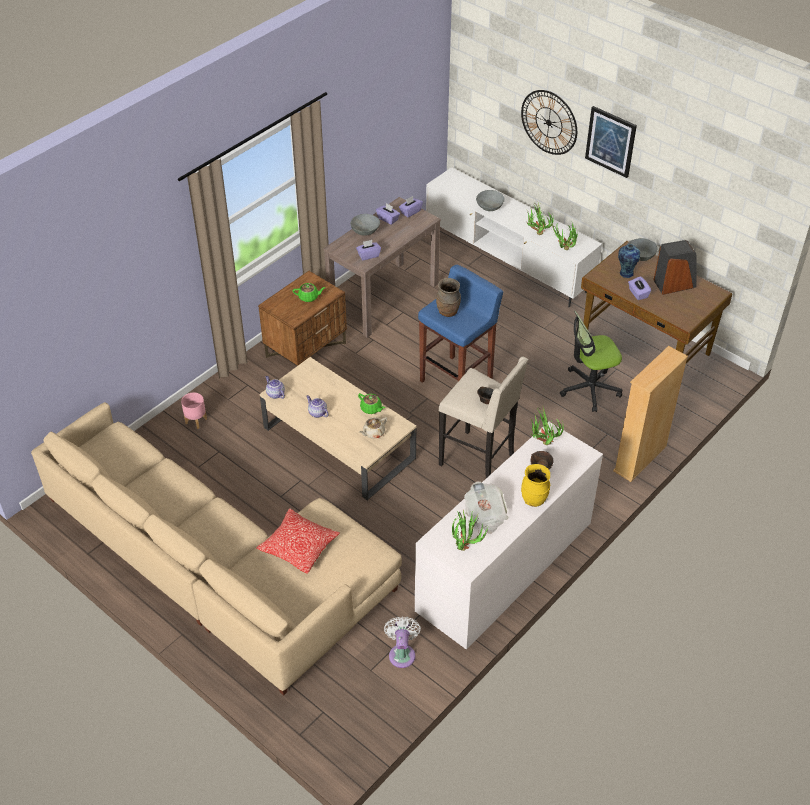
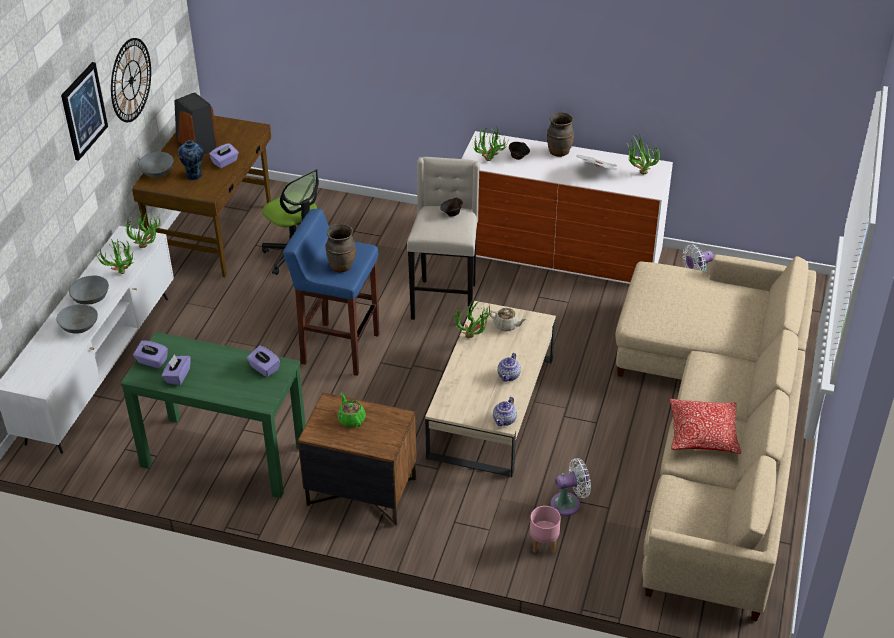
camera: 115 degrees left, 5 degrees down
(218, 447) = (568, 503): none -> white fan
(299, 547) = (690, 317): pillow -> pillow (702, 434)
(365, 231) = (214, 388): grey bowl -> grey bowl (91, 298)
(371, 409) = (474, 338): green teapot -> potted plant
(384, 298) = (223, 456): brown console table -> green console table
(534, 500) = (559, 152): yellow vase -> brown vase
(549, 122) = (39, 174): wall clock -> wall clock (131, 80)
(640, 458) = (374, 206): beige bookcase -> none

